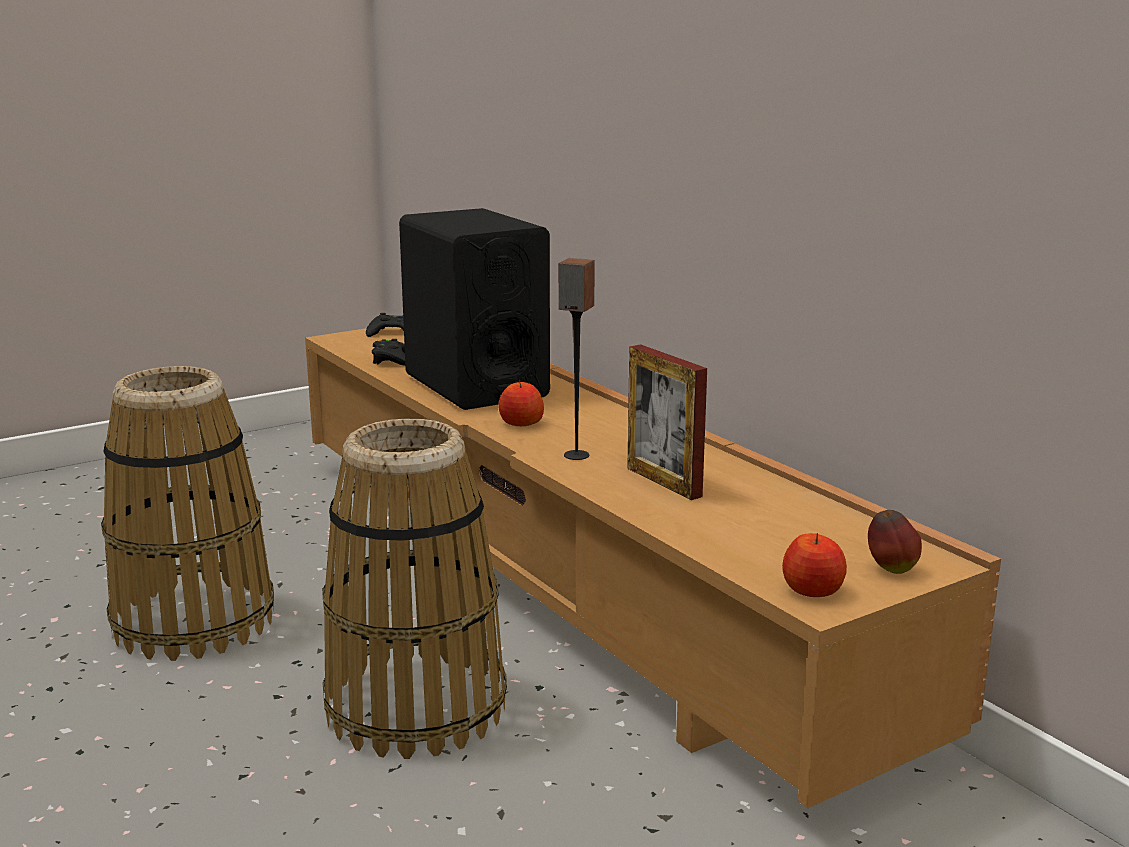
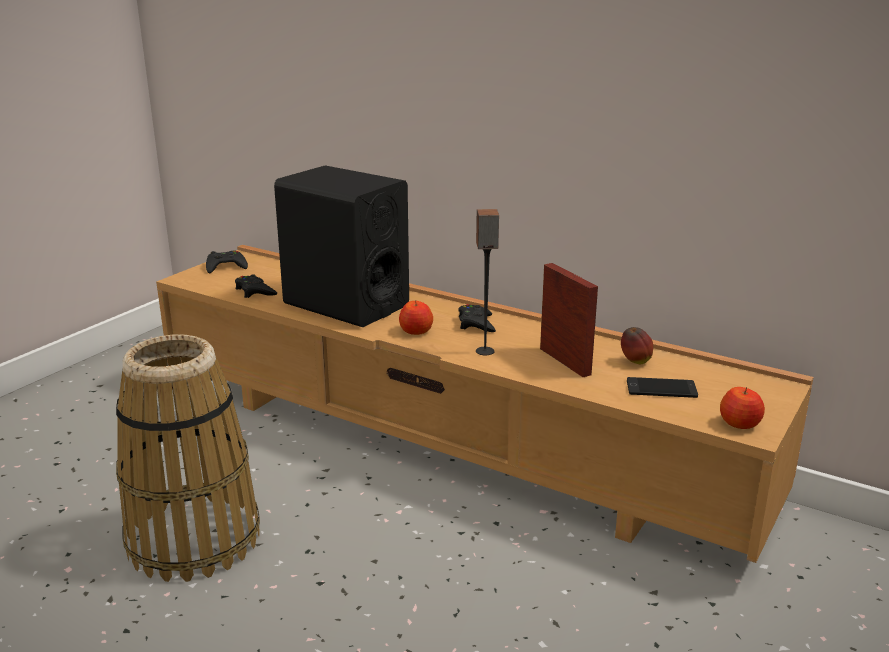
camera: 25 degrees left, 5 degrees up
(417, 707) = (429, 562): basket -> none
(604, 426) = (476, 323): none -> black game controller
(663, 482) = (564, 361): picture frame -> picture frame turned 150 degrees counterclockwise
(754, 532) = (661, 388): none -> phone
(890, 569) = (763, 398): apple -> apple (635, 362)

